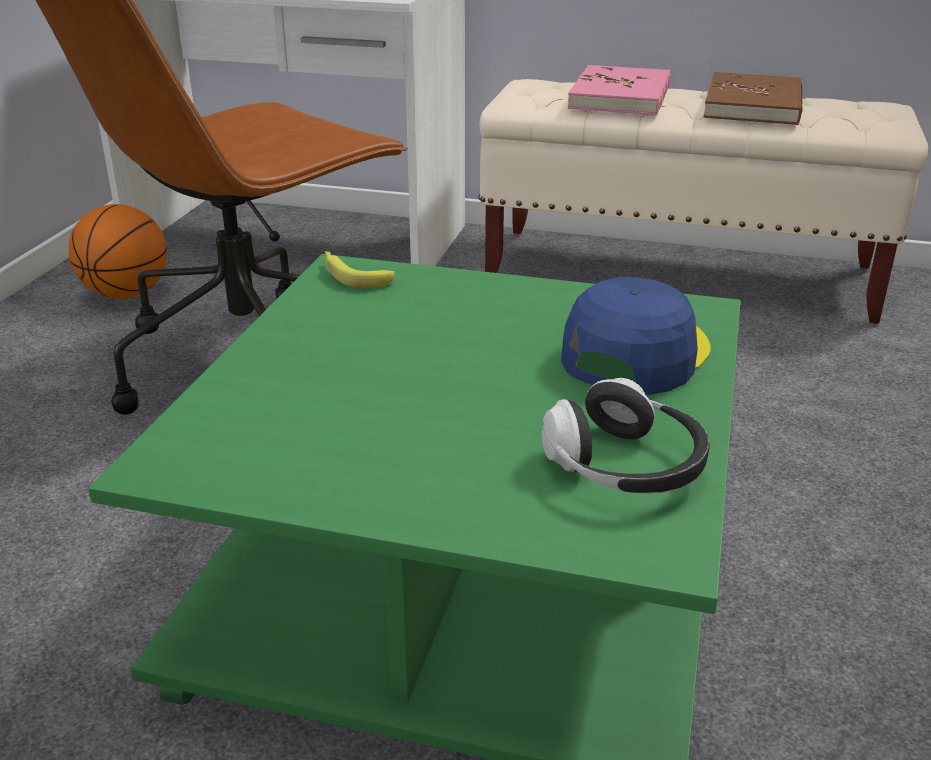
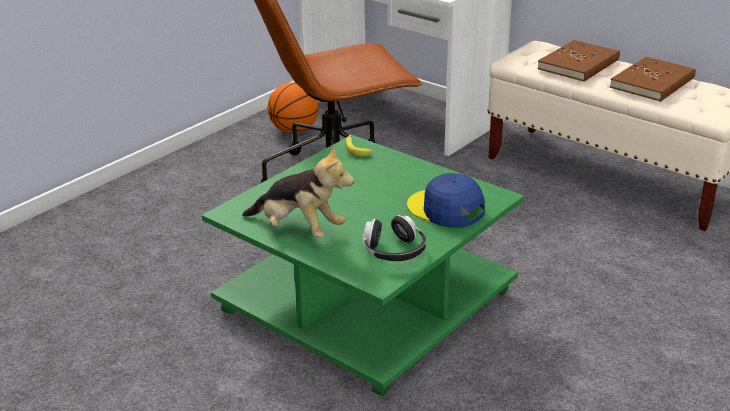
camera: 25 degrees right, 0 degrees up
(366, 467) = (299, 229): none -> plush toy
(621, 97) = (579, 64): pink book -> brown book
(634, 353) = (445, 209): blue cap -> blue cap turned 105 degrees counterclockwise

